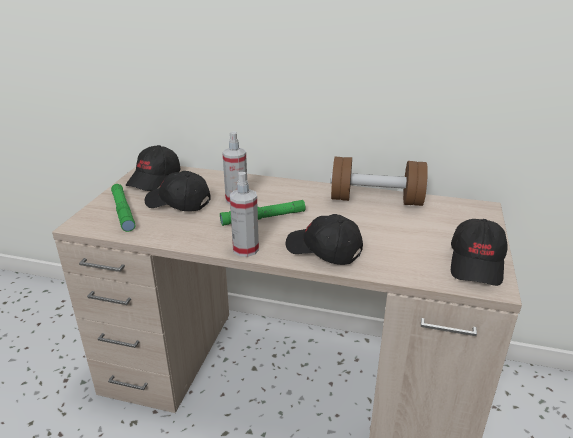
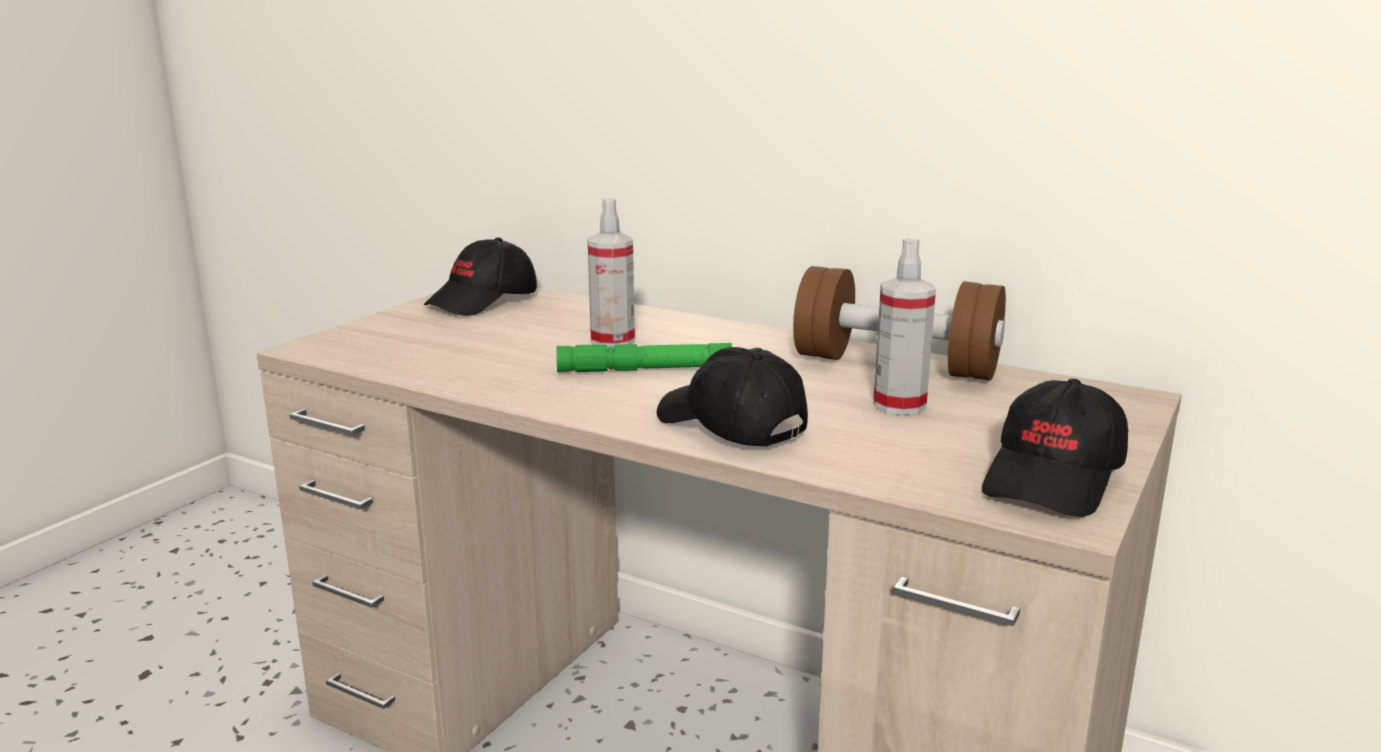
camera: 15 degrees right, 10 degrees down
(123, 211) = (395, 338): green flashlight -> none
(178, 203) = (500, 336): black cap -> none
(245, 249) = (577, 408): spray bottle -> spray bottle (899, 405)

